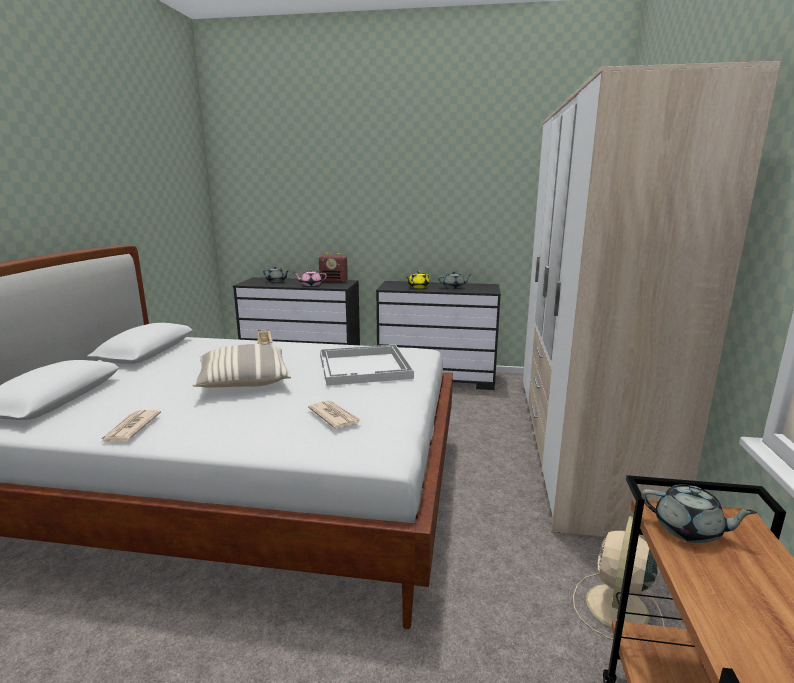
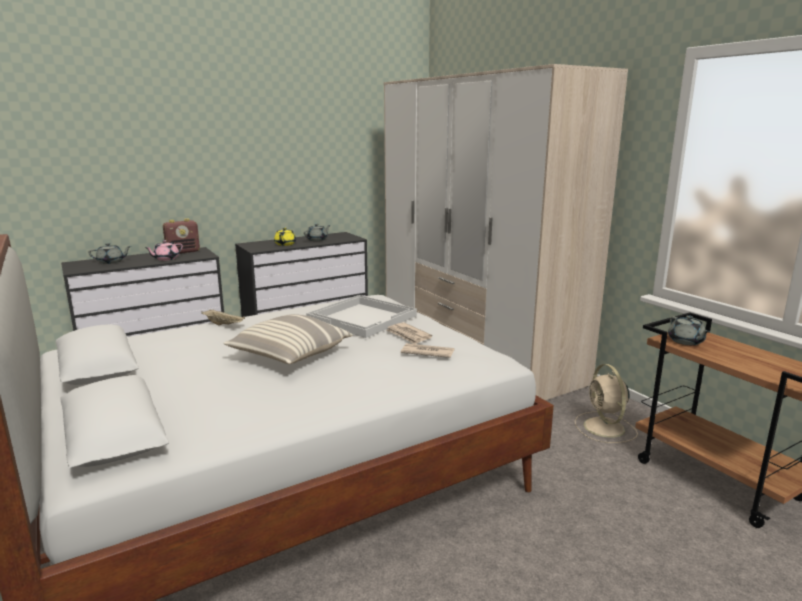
camera: 40 degrees left, 0 degrees up
(130, 428) = (280, 417): newspaper -> newspaper (408, 335)
(689, 530) = (686, 341): grey teapot -> grey teapot turned 90 degrees clockwise

